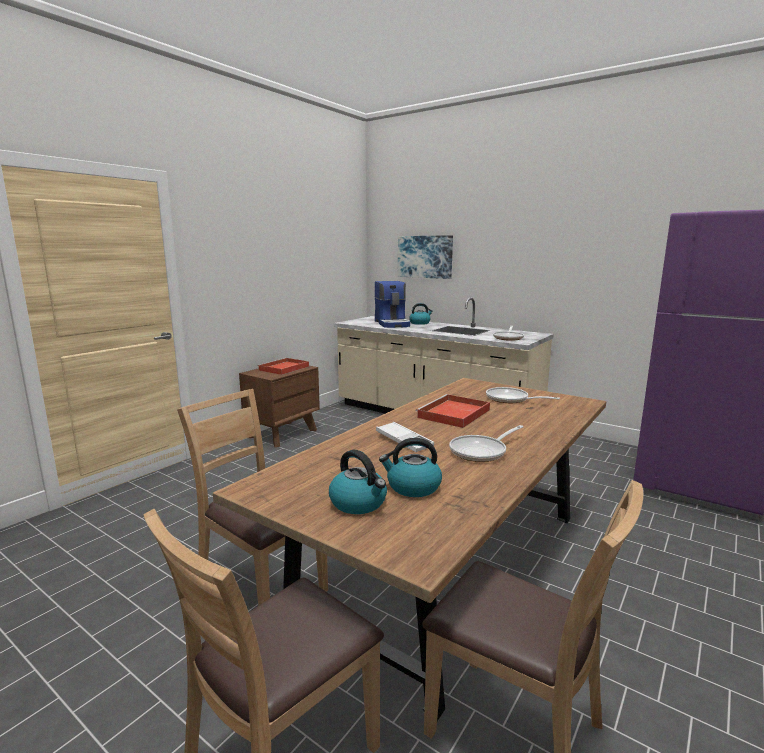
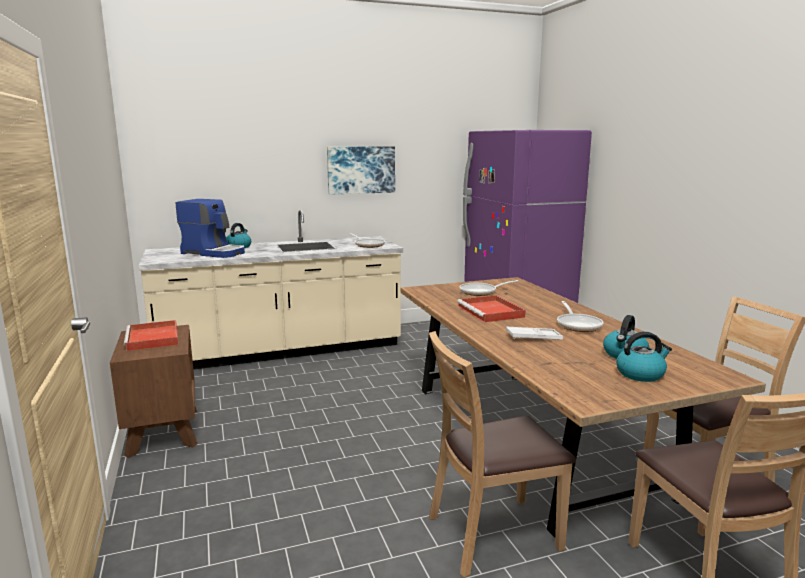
camera: 55 degrees left, 0 degrees up
(425, 256) = (222, 167): picture -> picture (361, 170)

